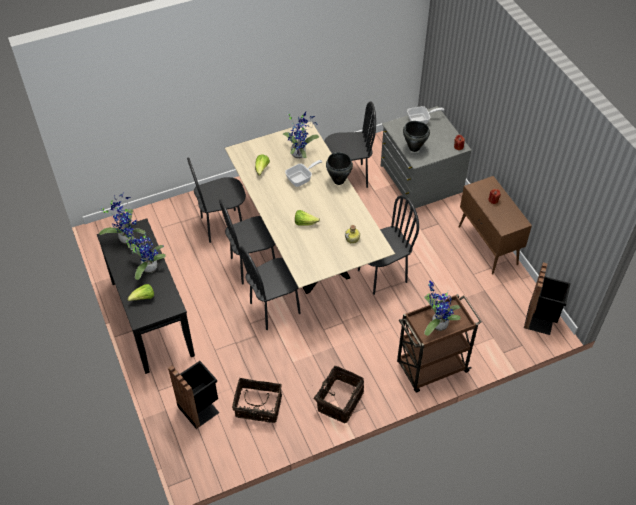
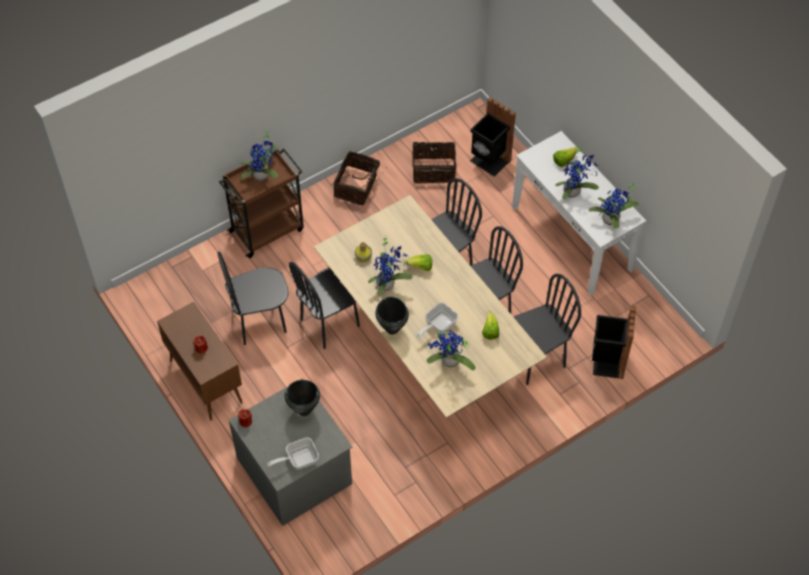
camera: 170 degrees right, 5 degrees up
(151, 318) = (572, 238): black console table -> white console table
(335, 214) = (388, 284): none -> potted plant
(348, 177) = (393, 457): black chair -> black chair (260, 322)
(541, 319) = (148, 297): black trash can -> black trash can (607, 362)

